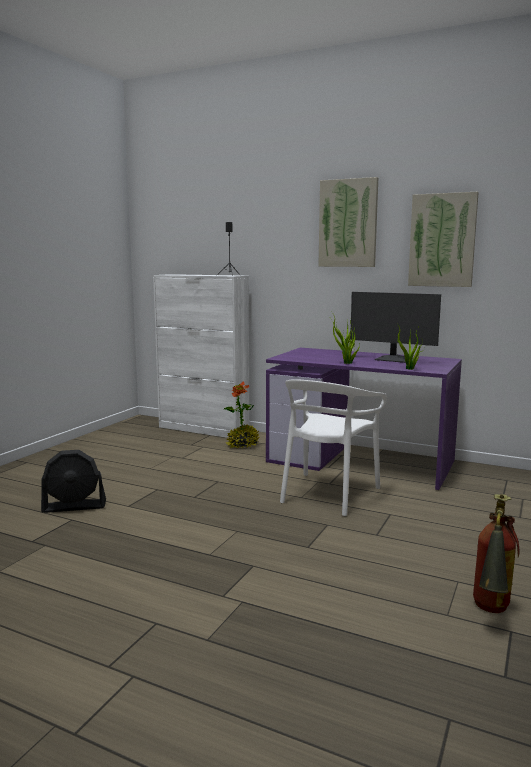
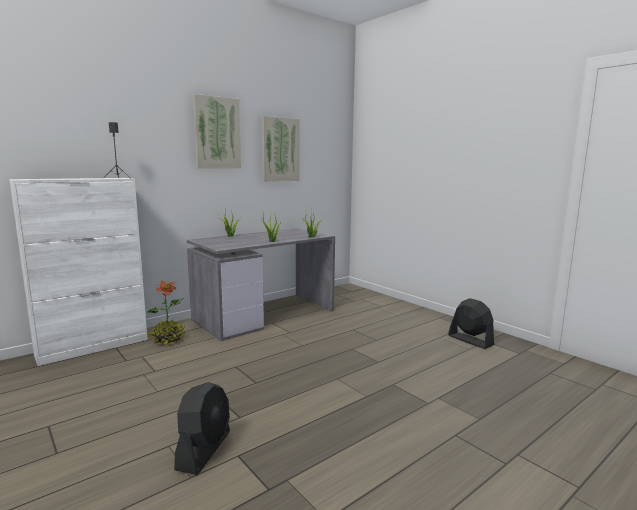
camera: 65 degrees left, 0 degrees up
(328, 494) = (306, 337): white chair -> none
(361, 461) = (265, 314): purple desk -> grey desk
(393, 359) = (277, 234): monitor -> none
(490, 613) = (470, 340): fire extinguisher -> black fan

